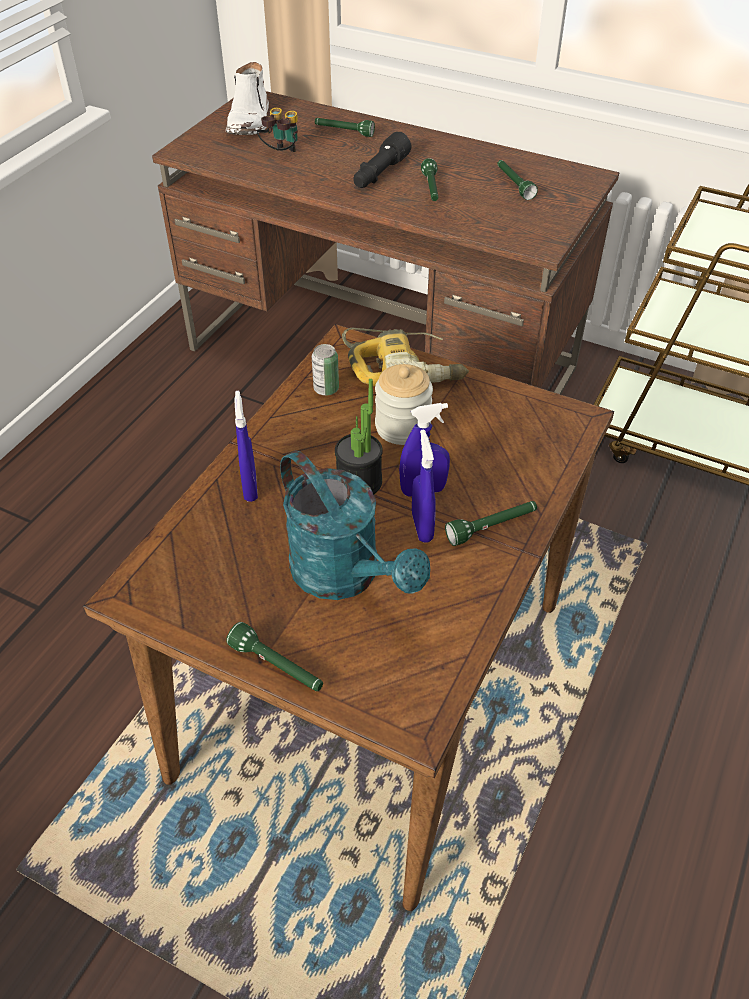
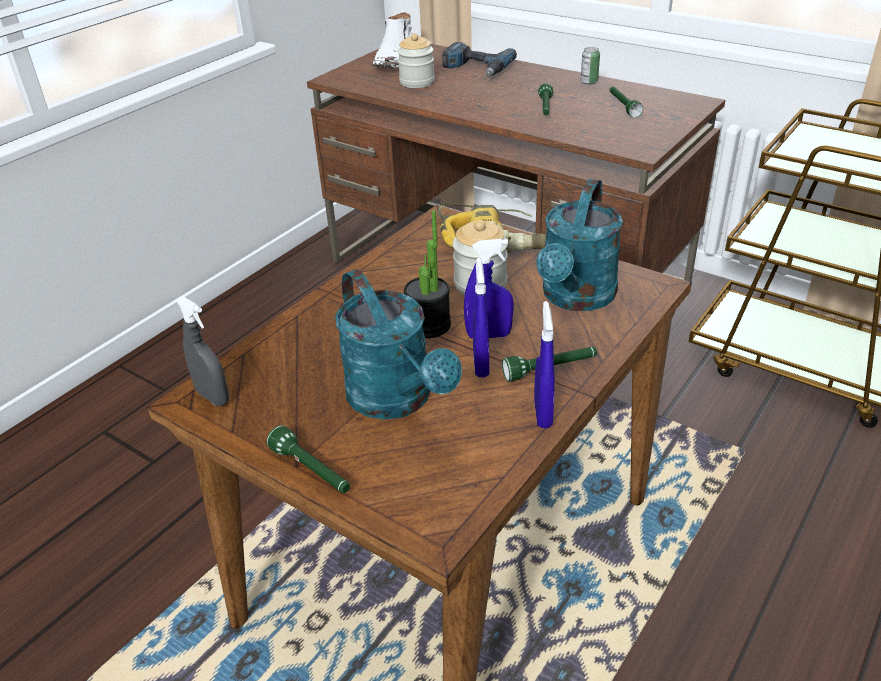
camera: 10 degrees right, 10 degrees down
(151, 588) = (213, 397): none -> grey spray bottle
(250, 487) = (325, 324): blue spray bottle -> blue spray bottle (543, 414)
(281, 154) = (417, 82): binoculars -> jar
(326, 389) = (415, 252): can -> can (589, 82)
(344, 132) = (476, 68): green flashlight -> power drill
(380, 174) = (501, 97): black flashlight -> none
(503, 438) = (575, 298): none -> turquoise watering can

